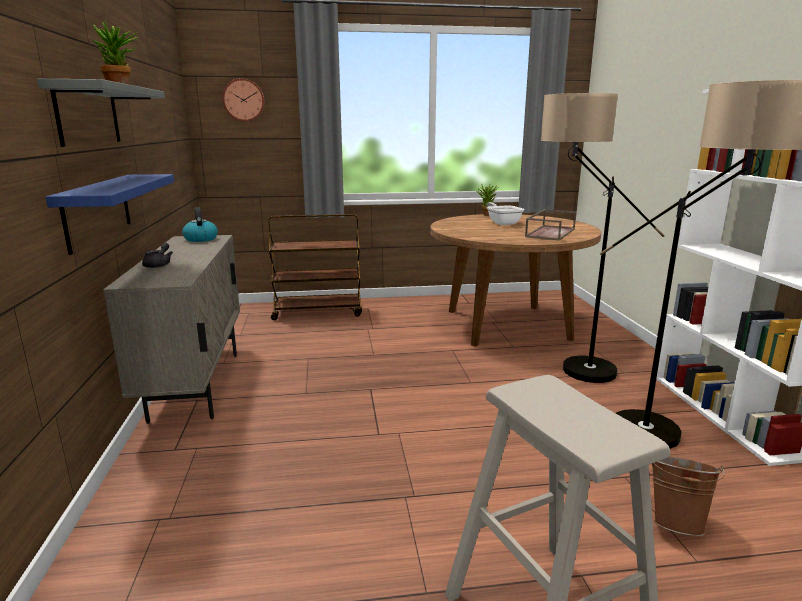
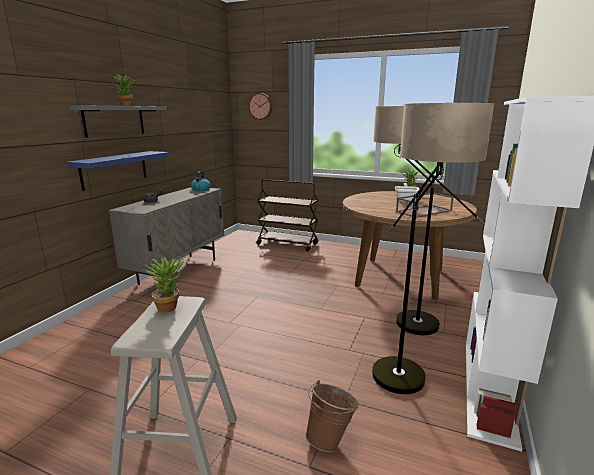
camera: 30 degrees right, 0 degrees up
(536, 396) = (169, 306): none -> potted plant

